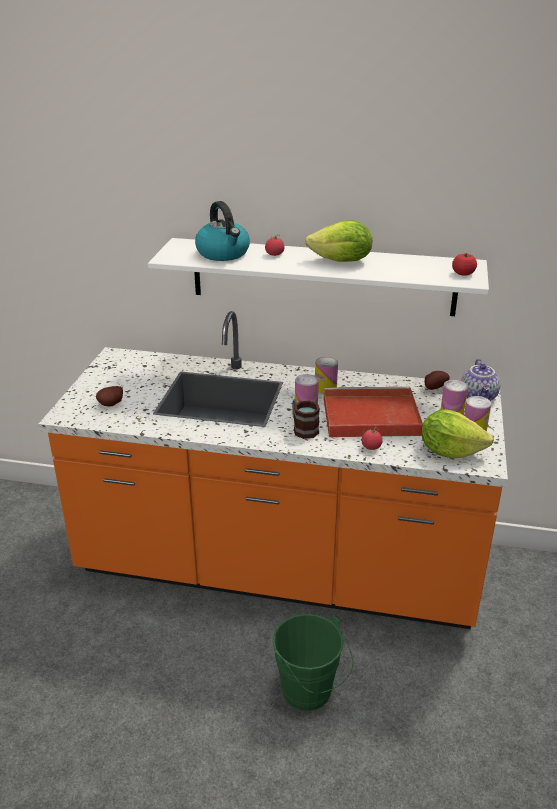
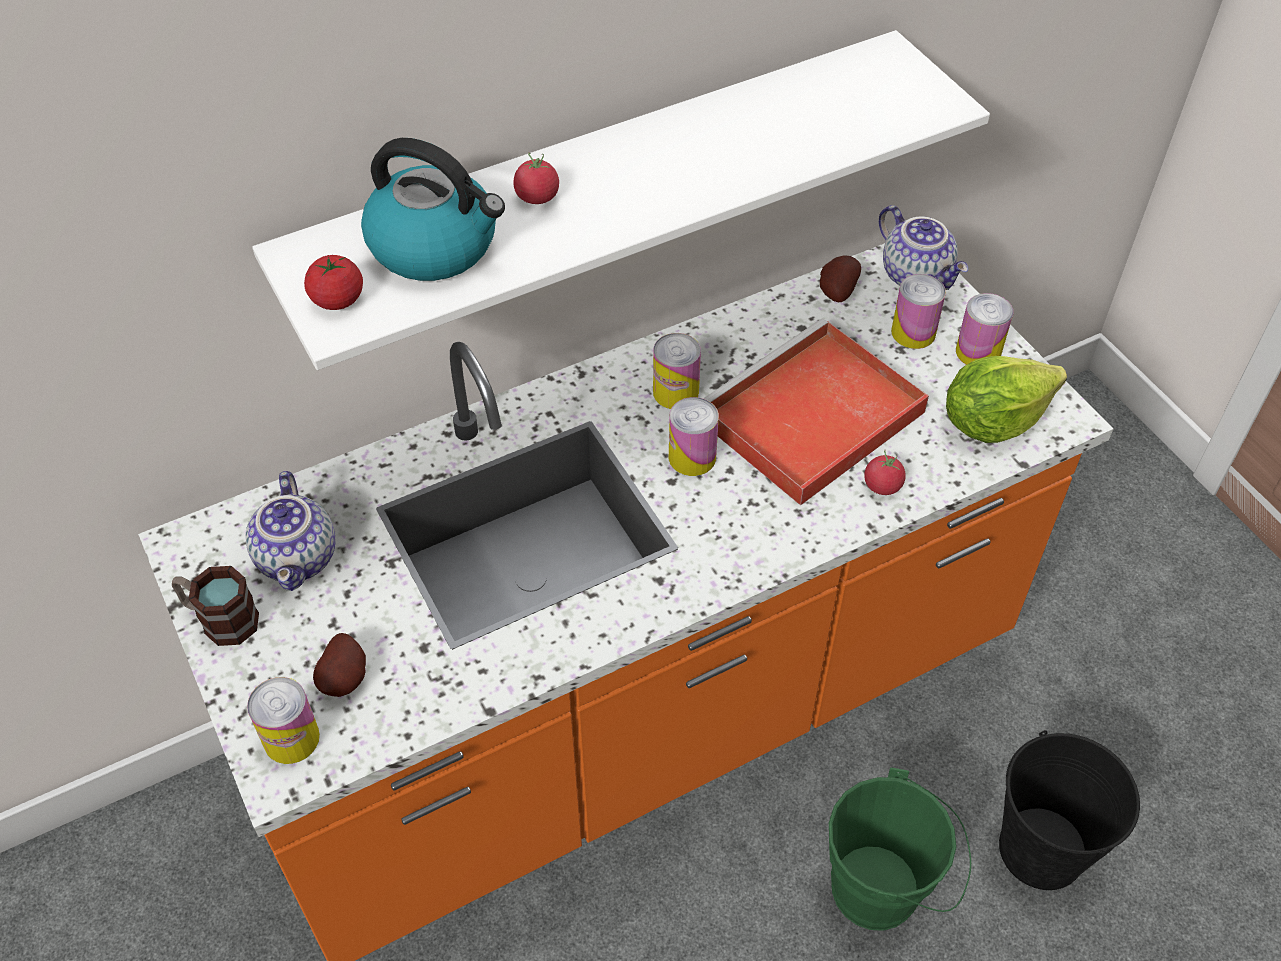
camera: 40 degrees left, 20 degrees up
(77, 410) = (291, 738): none -> can
(140, 372) = (299, 558): none -> teapot
(303, 429) = (742, 513): mug -> mug (220, 619)
(342, 261) = (682, 156): lettuce -> none
(404, 731) = (1042, 849): none -> black bucket
(463, 274) = (910, 90): tomato -> tomato (337, 300)

